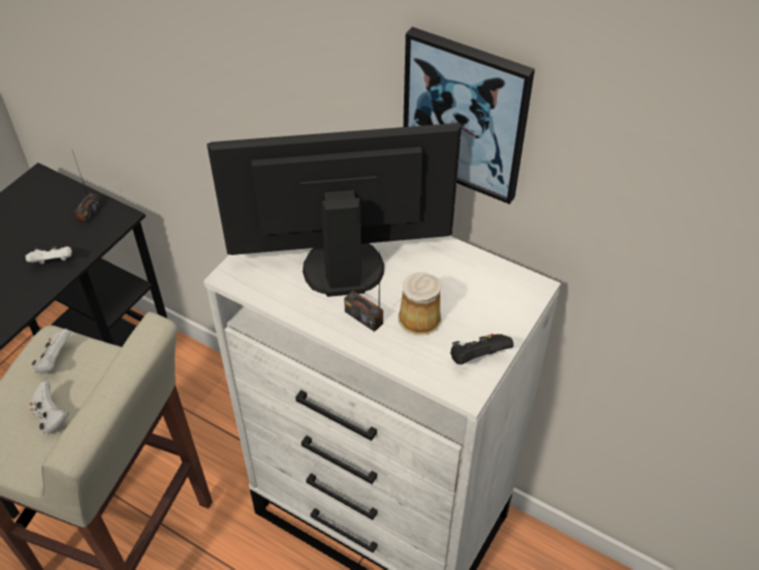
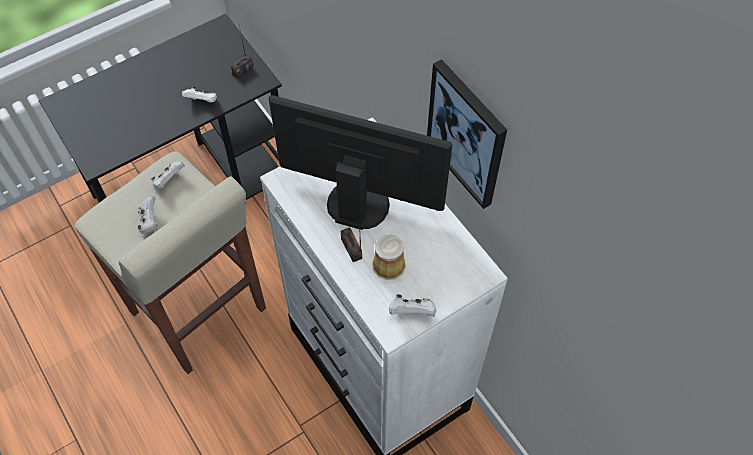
camera: 25 degrees right, 10 degrees up
(477, 359) = (412, 312): black game controller -> white game controller

